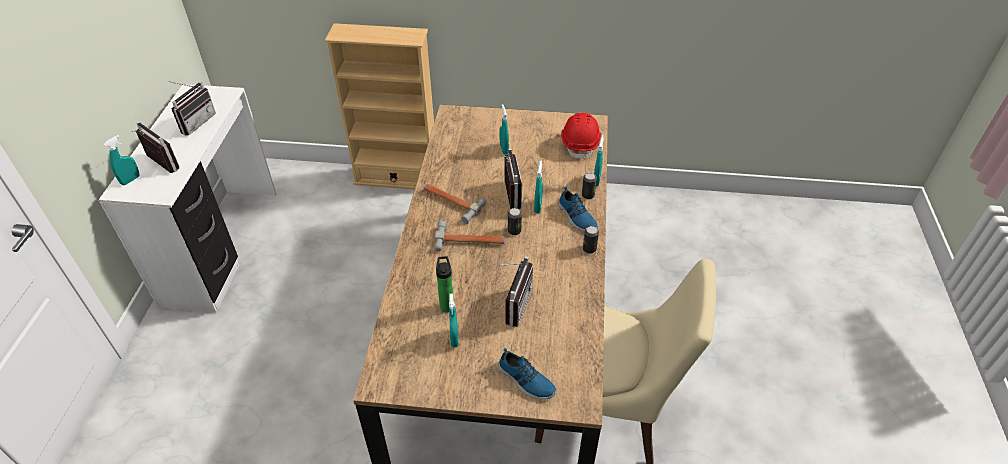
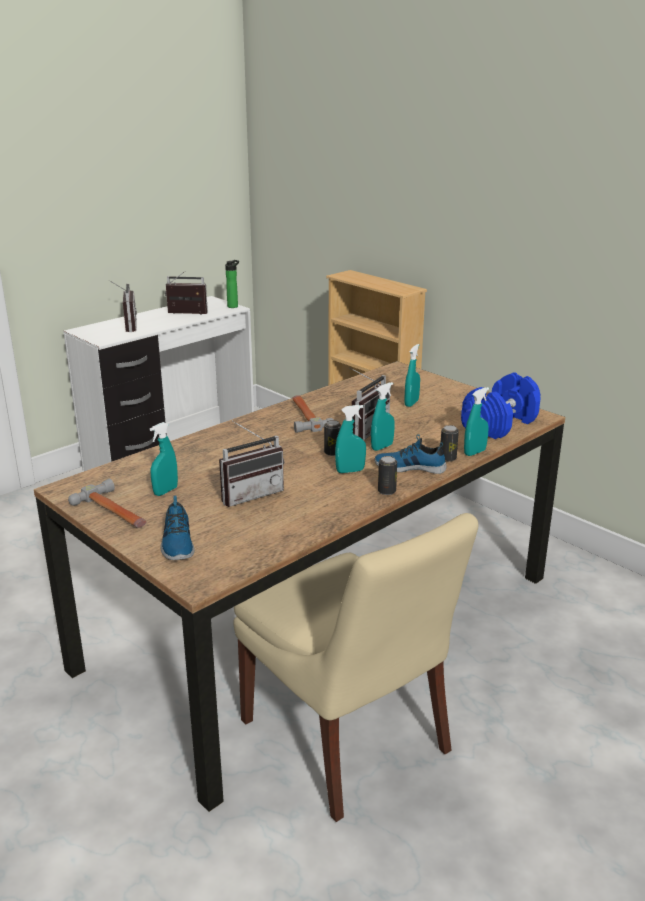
camera: 40 degrees right, 20 degrees down
(130, 180) = (97, 328): turquoise spray bottle -> turquoise spray bottle (350, 471)
(195, 122) = (186, 314): radio -> radio turned 150 degrees counterclockwise
(447, 305) = (195, 470): bottle -> bottle (233, 306)
(470, 241) = (281, 443): hammer -> hammer (114, 512)
(576, 217) = (410, 467): shoe -> shoe turned 90 degrees clockwise
(580, 143) = (499, 424): red hard hat -> blue dumbbell

